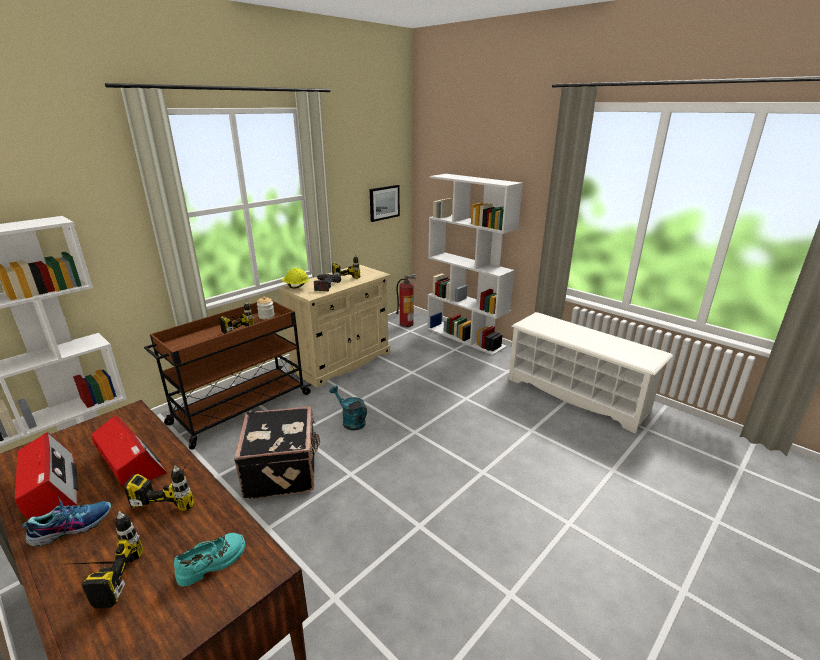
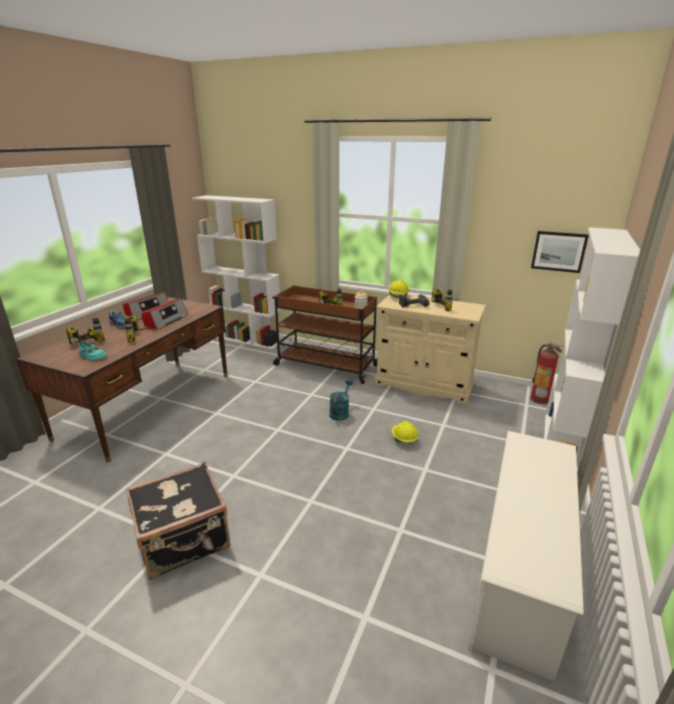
camera: 70 degrees right, 0 degrees up
(283, 470) = (269, 401): black suitcase -> black suitcase (184, 540)
(420, 397) = (404, 439): none -> yellow hard hat

